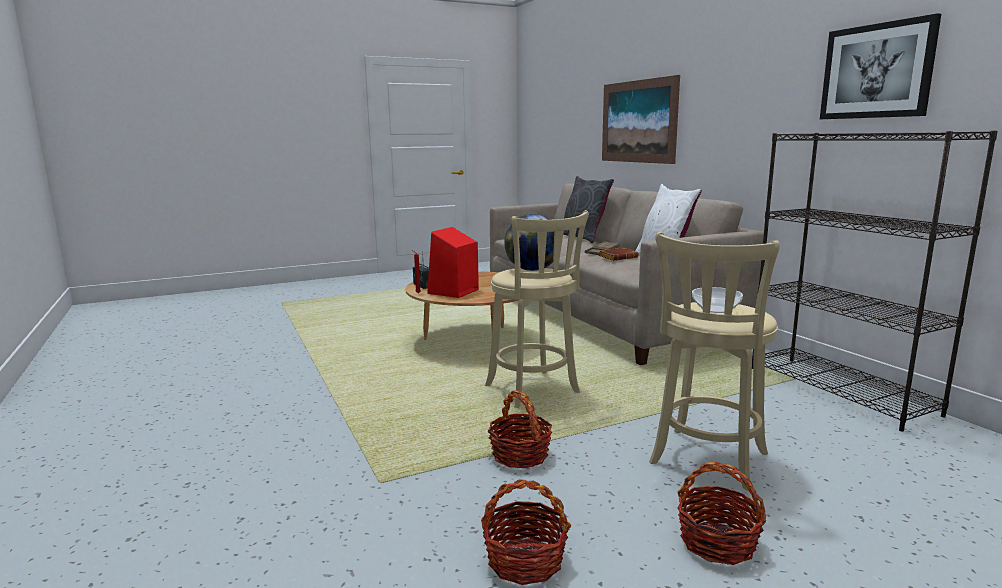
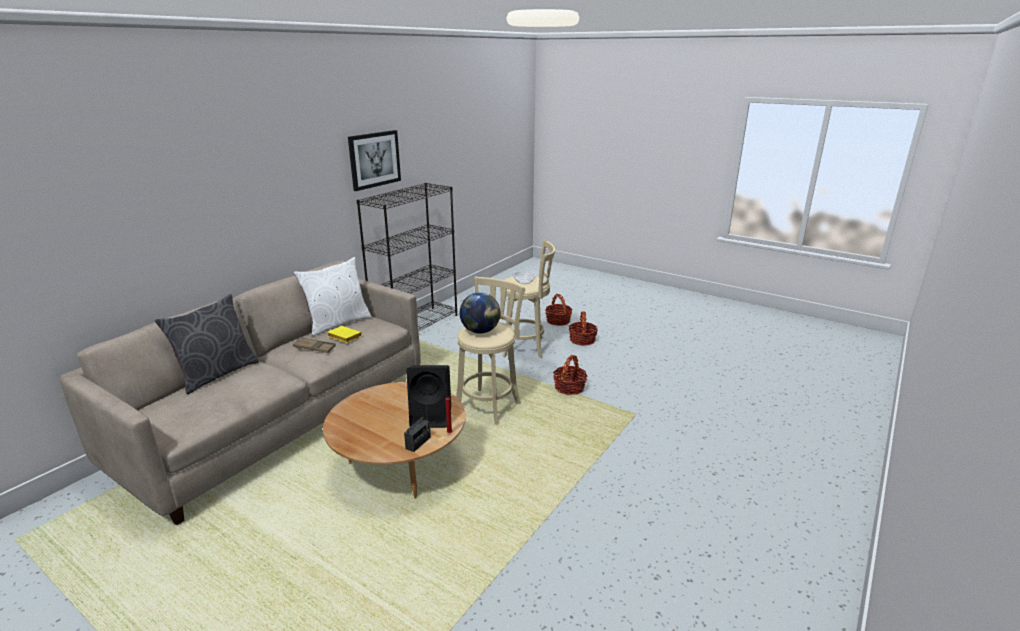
camera: 120 degrees left, 10 degrees up
(453, 292) = (432, 416): red speaker -> black speaker
(524, 560) = (635, 367): basket -> basket (558, 321)
(618, 257) = (343, 337): brown book -> yellow book
(638, 121) = (161, 231): picture -> none

